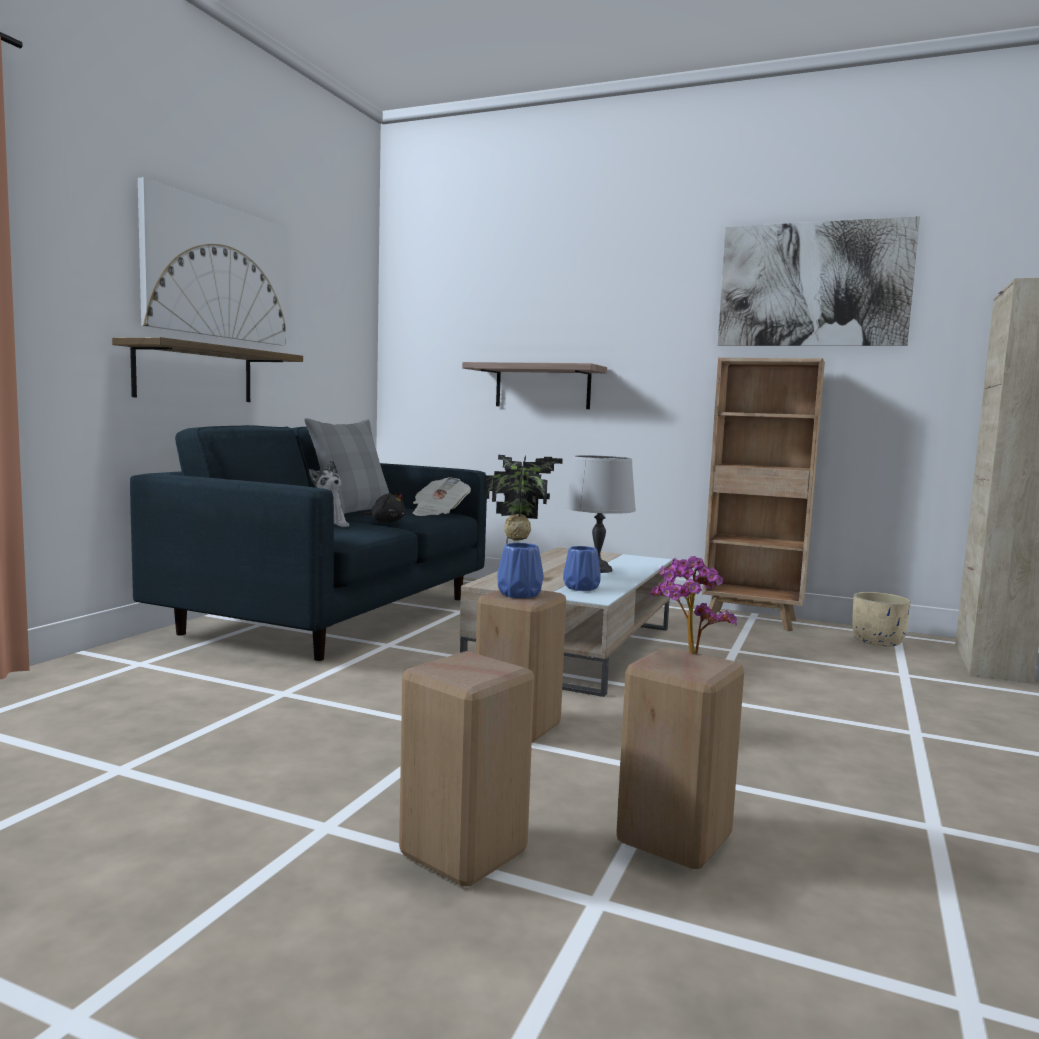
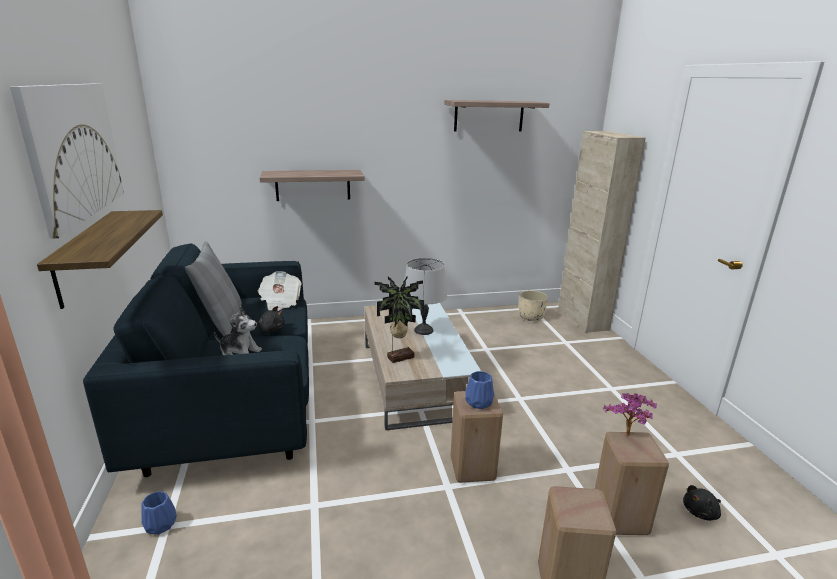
camera: 35 degrees left, 15 degrees up
(581, 587) = (445, 357): blue vase -> blue vase (160, 524)
(752, 620) = (465, 316): brown bookcase -> none
(813, 284) = (489, 116): picture -> shelf
(864, 895) = (701, 512): none -> black plush toy

